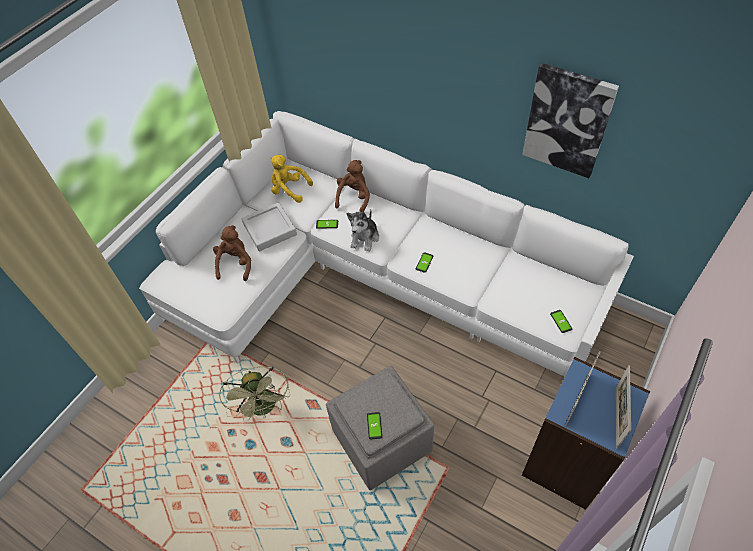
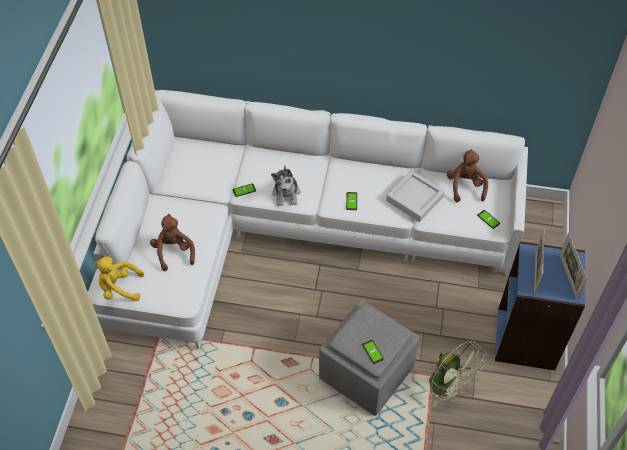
camera: 25 degrees left, 0 degrees up
(264, 408) = (245, 380): green fan -> green fan (449, 387)
(270, 229) = (190, 210): grey tray -> grey tray (414, 199)
(289, 190) = (190, 166): yellow plush toy -> yellow plush toy (119, 288)
(354, 197) = (258, 158): brown plush toy -> brown plush toy (465, 186)
(567, 121) = (456, 47): picture -> none

